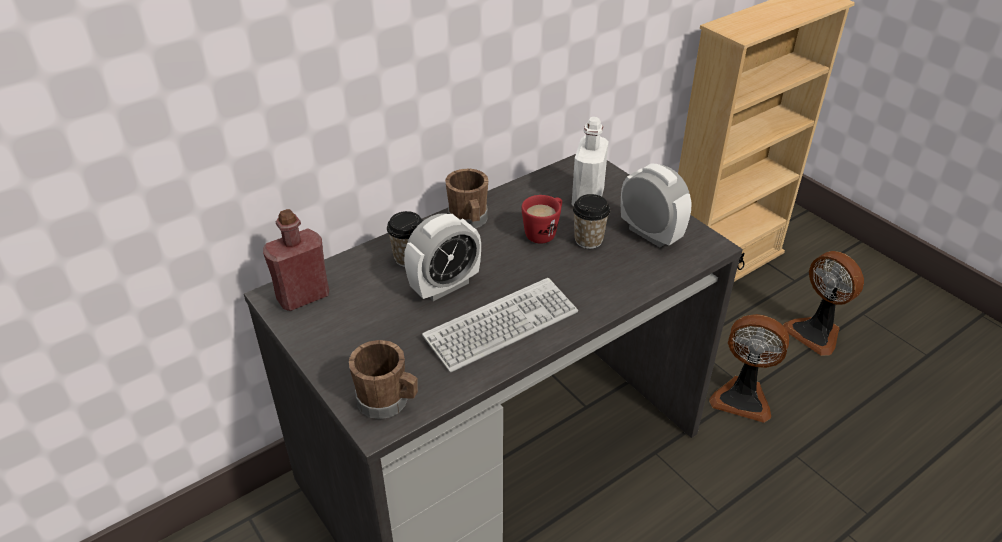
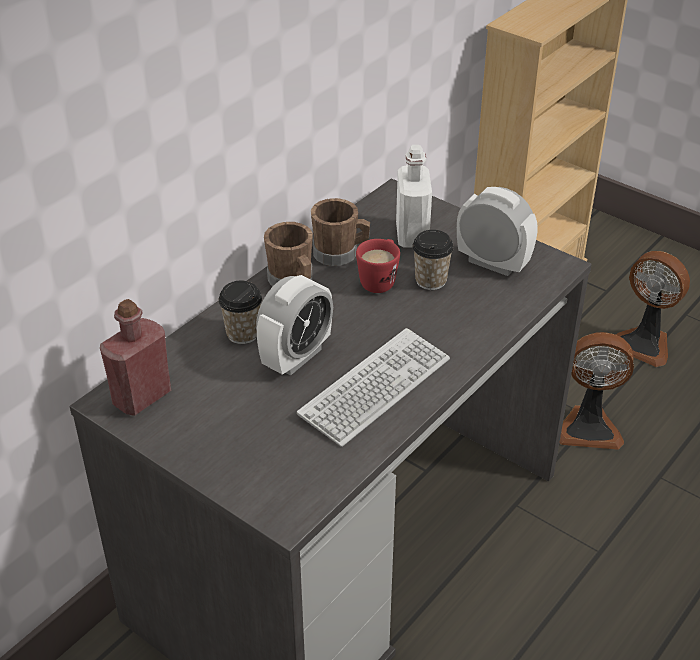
camera: 15 degrees left, 0 degrees up
(388, 402) = (288, 490): brown mug -> brown mug (340, 254)

